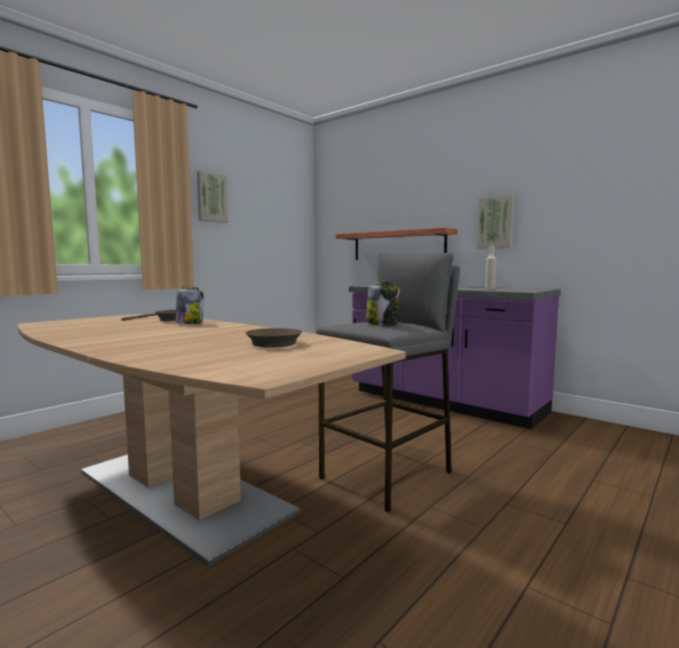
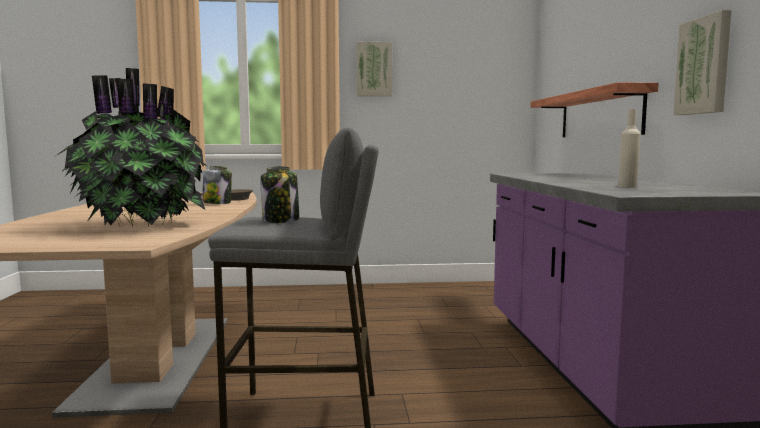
camera: 45 degrees right, 0 degrees up
(272, 343) = (139, 225): brown frying pan -> potted plant

